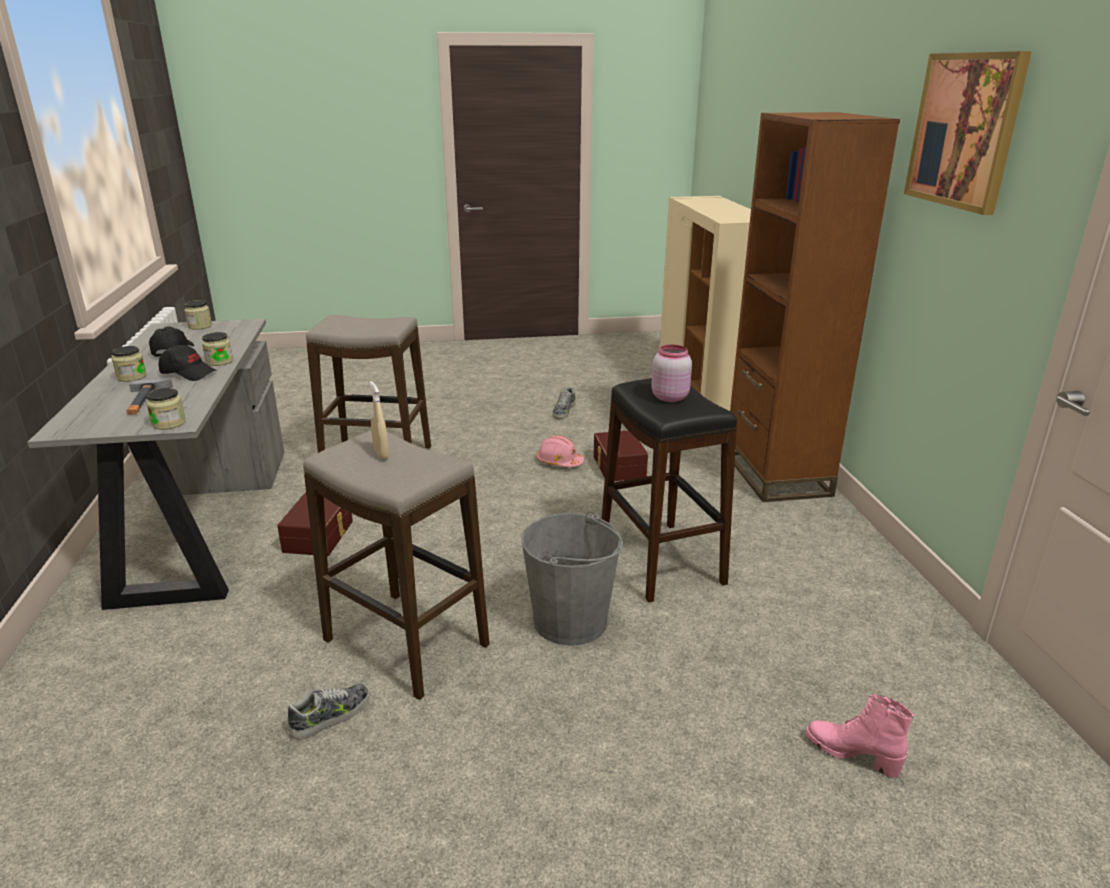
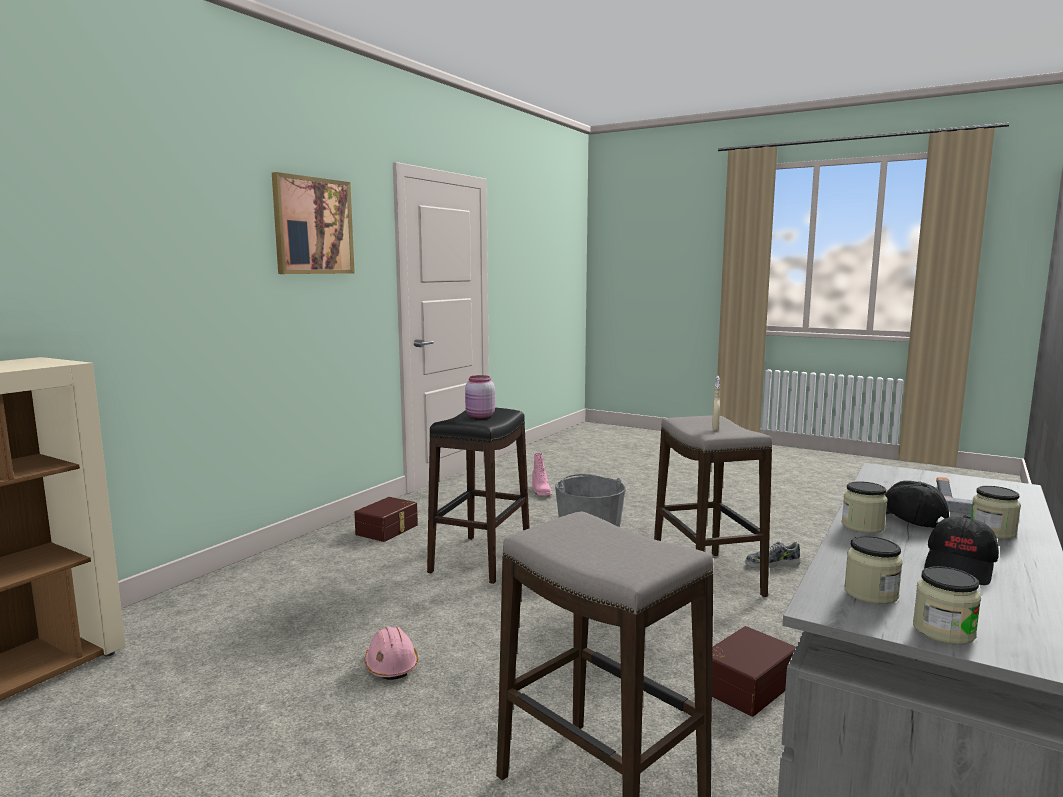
camera: 140 degrees left, 15 degrees down
(169, 423) = (894, 471): jar -> jar (870, 593)
(563, 410) = (203, 759): shoe -> none
(617, 467) = (354, 632): brown storage box -> brown storage box (388, 530)
(776, 474) = (267, 572): brown bookcase -> none

